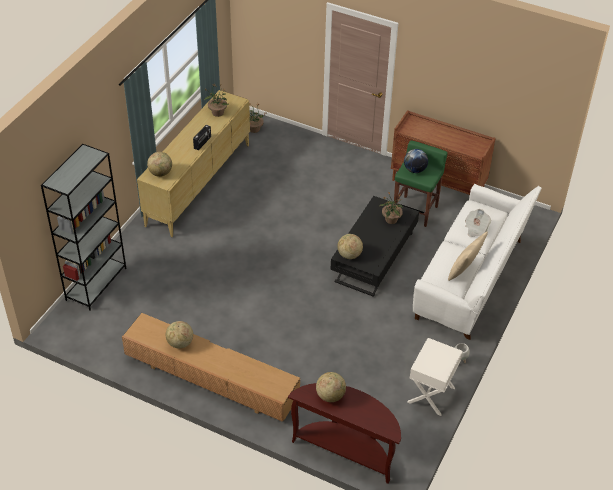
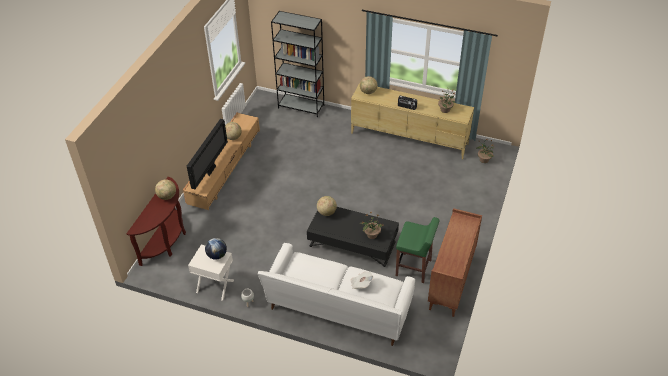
camera: 85 degrees right, 0 degrees up
(245, 371) = (211, 169): none -> television
(415, 170) = (415, 232): globe -> globe (217, 255)
(464, 270) = (310, 277): beige pillow -> none

